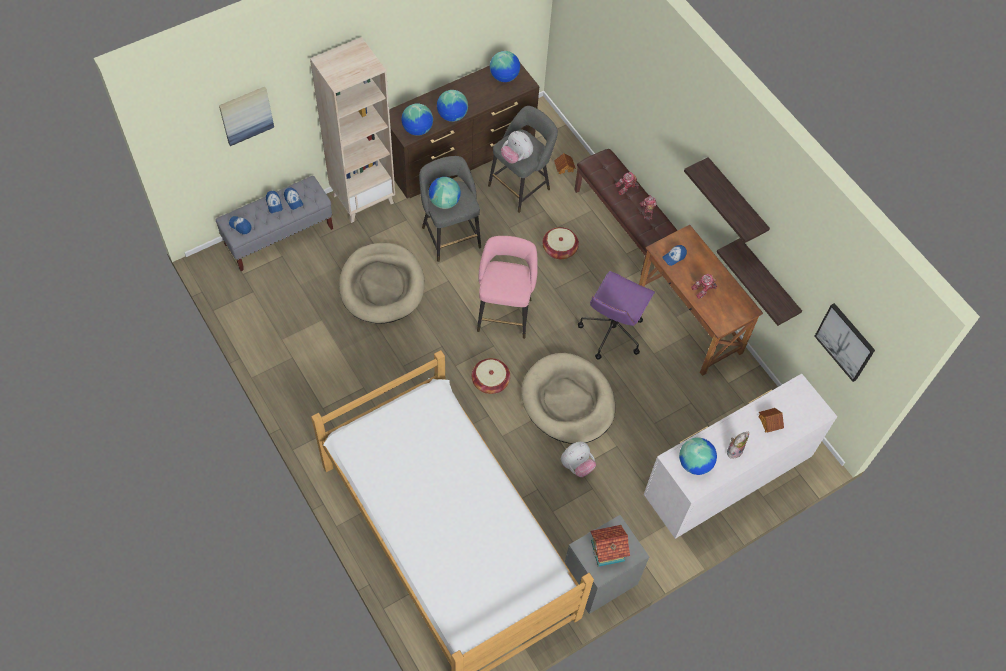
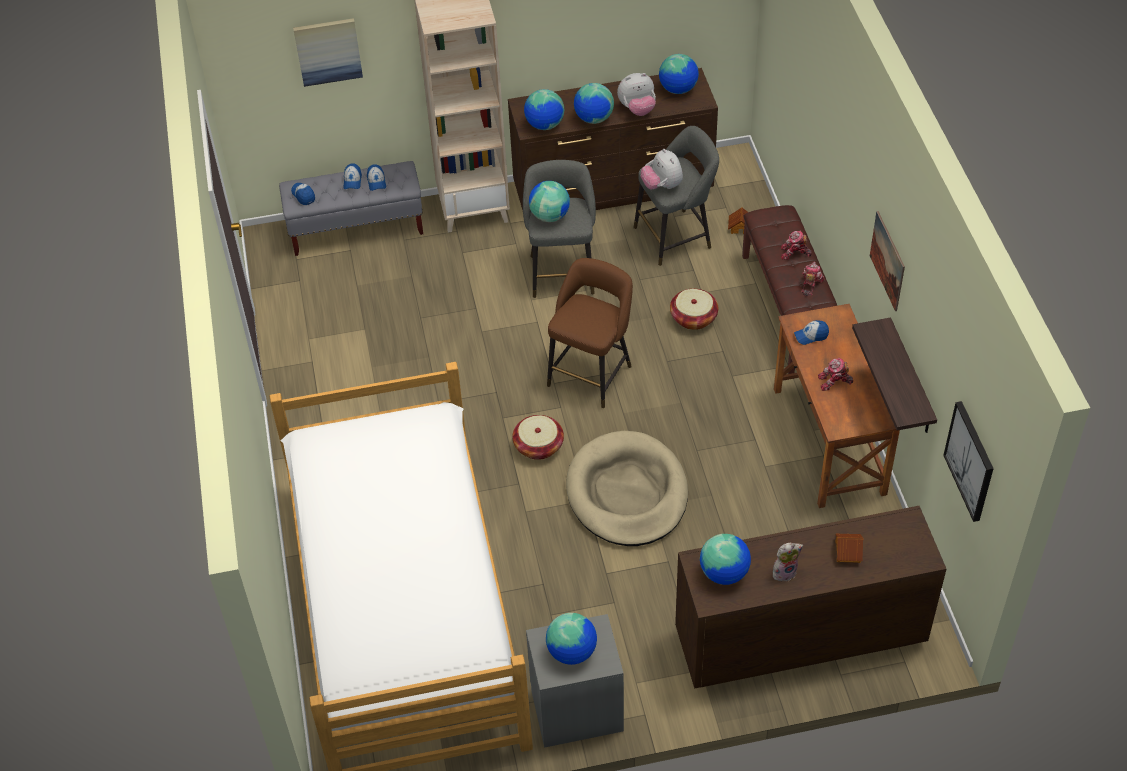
camera: 25 degrees right, 10 degrees down
(382, 285) = (453, 308): beige dog bed -> none
(504, 312) = (591, 372): pink stool -> brown stool
(576, 465) = (605, 570): plush toy -> plush toy (637, 109)
(608, 551) = (572, 652): toy house -> globe
(612, 331) = (720, 427): purple office chair -> none
(725, 478) = (798, 638): white dresser -> brown dresser
(735, 200) = (887, 260): shelf -> picture

